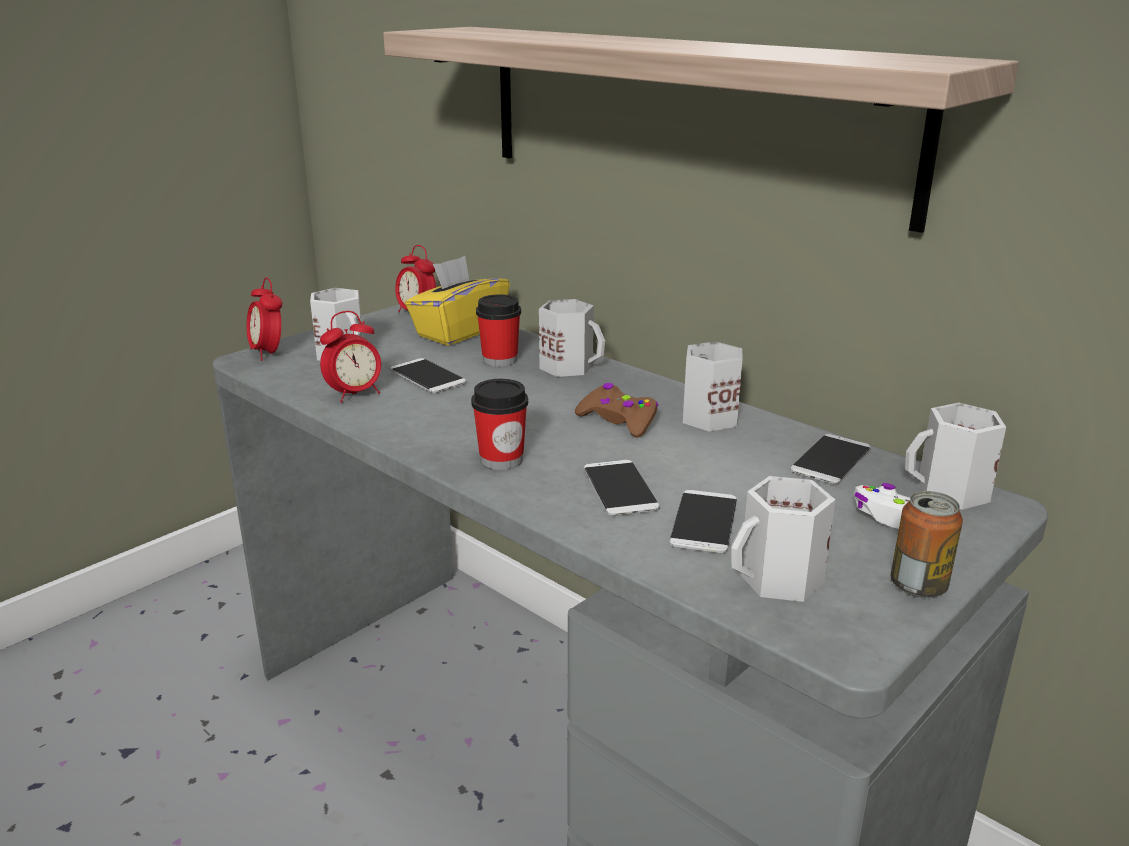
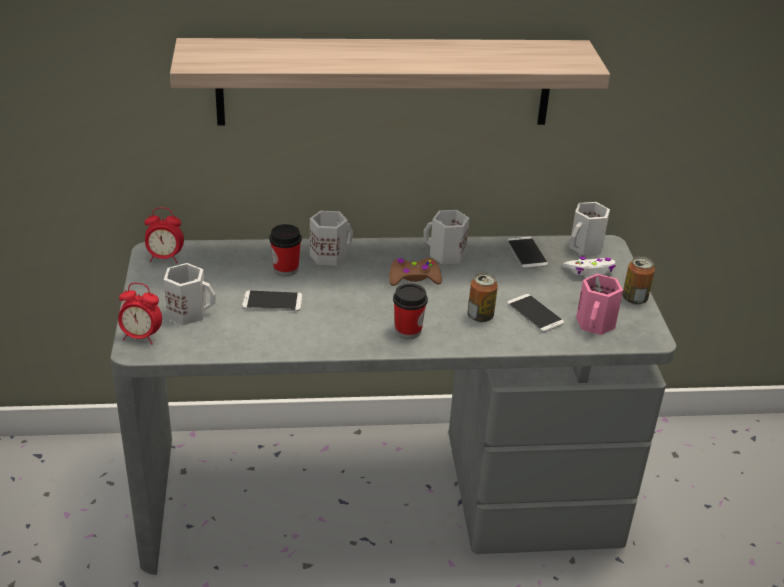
camera: 50 degrees left, 10 degrees up
(355, 394) = (260, 335): alarm clock -> none
(459, 332) = (220, 259): yellow tissue box -> none
(620, 489) = (480, 316): phone -> can
(779, 580) = (596, 324): white mug -> pink mug

